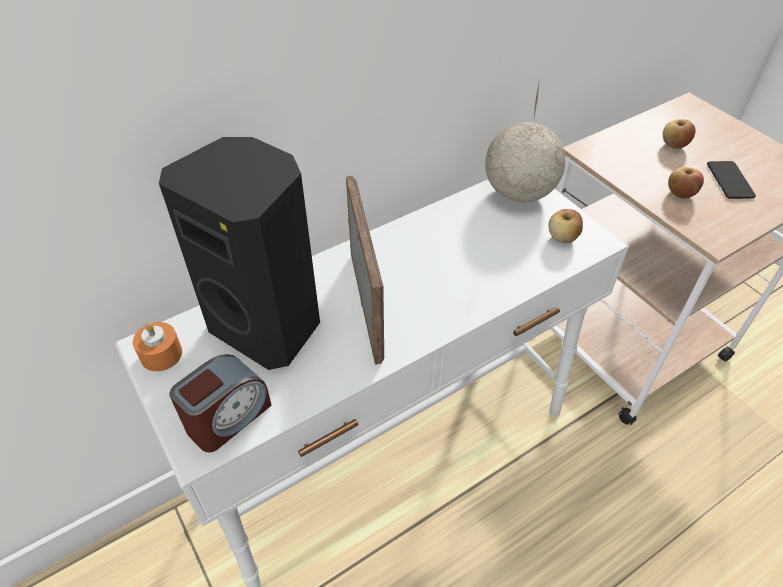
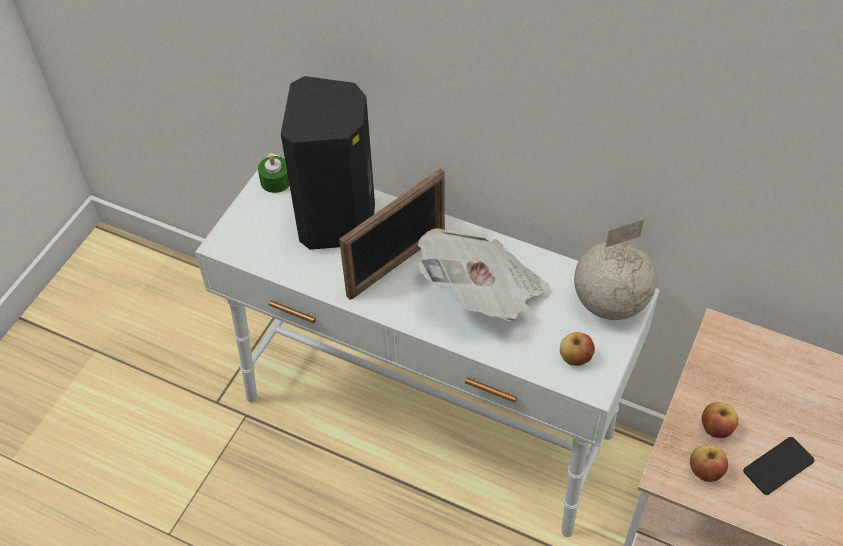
camera: 60 degrees right, 5 degrees up
(161, 354) = (276, 181): orange candle -> green candle
(228, 418) = (252, 244): alarm clock -> none
(452, 262) = (483, 294): none -> newspaper
(674, 145) = (800, 399): apple -> apple (705, 471)

